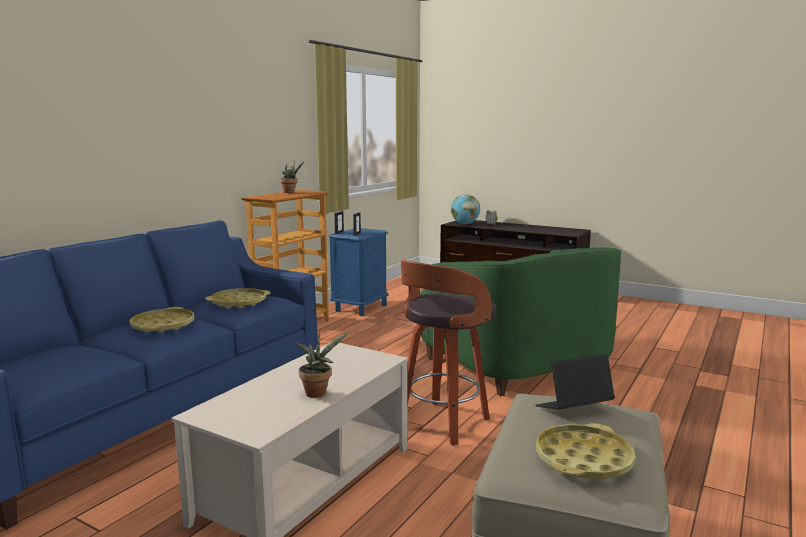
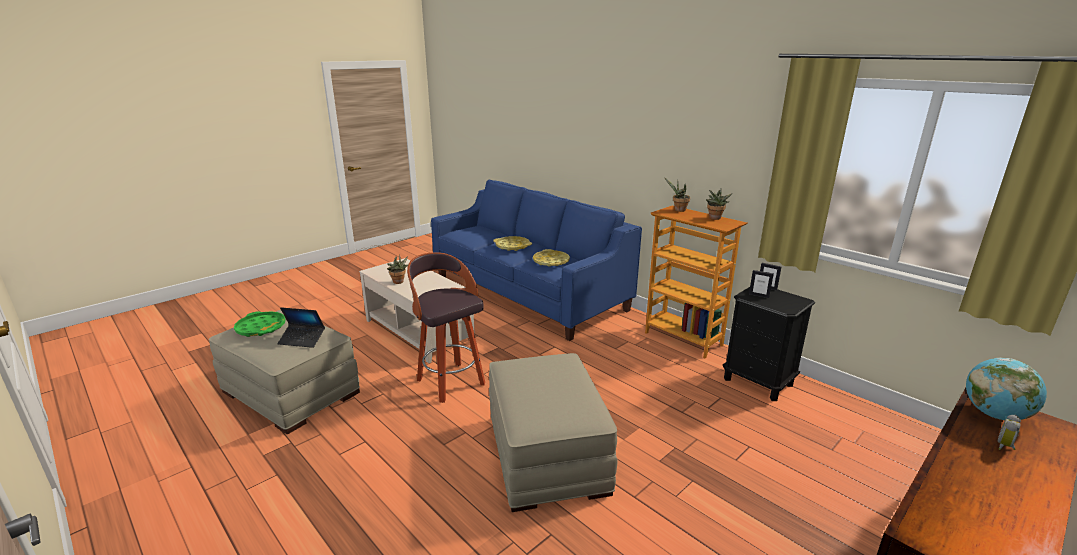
camera: 105 degrees right, 10 degrees up
(261, 196) = (678, 210): none -> potted plant
(360, 308) = (758, 382): blue nightstand -> black nightstand
(517, 363) = (546, 453): green armchair -> beige ottoman
(573, 409) = (302, 340): laptop -> laptop turned 105 degrees clockwise
(583, 460) = (261, 328): yellow tray -> green tray

